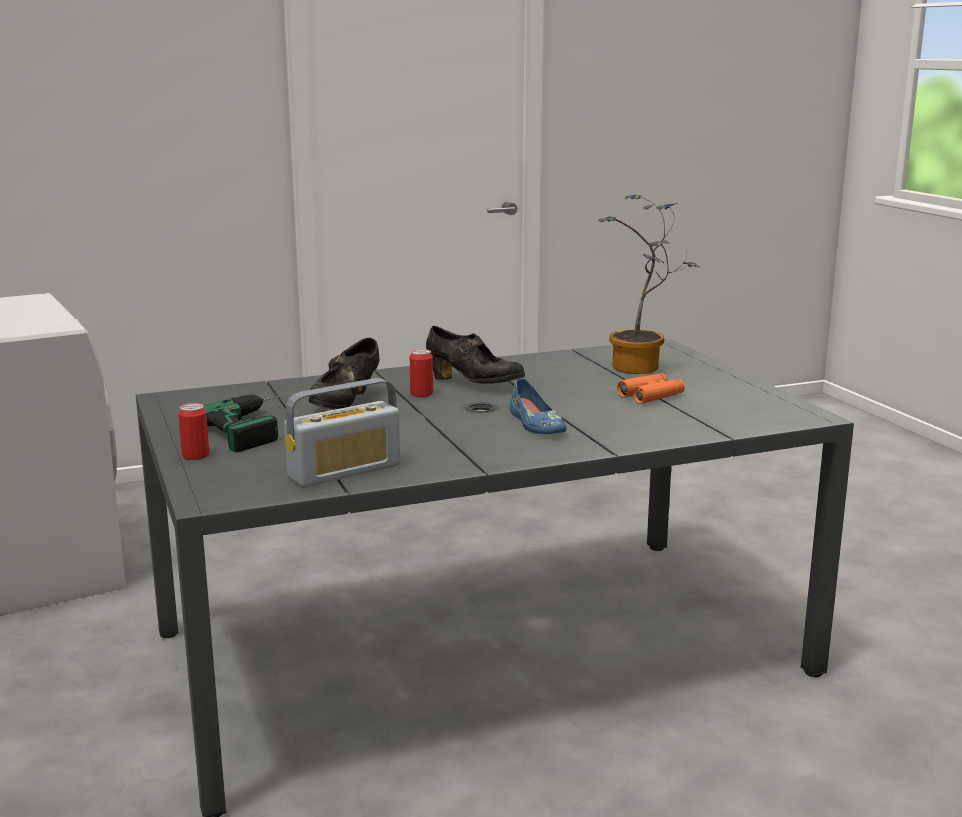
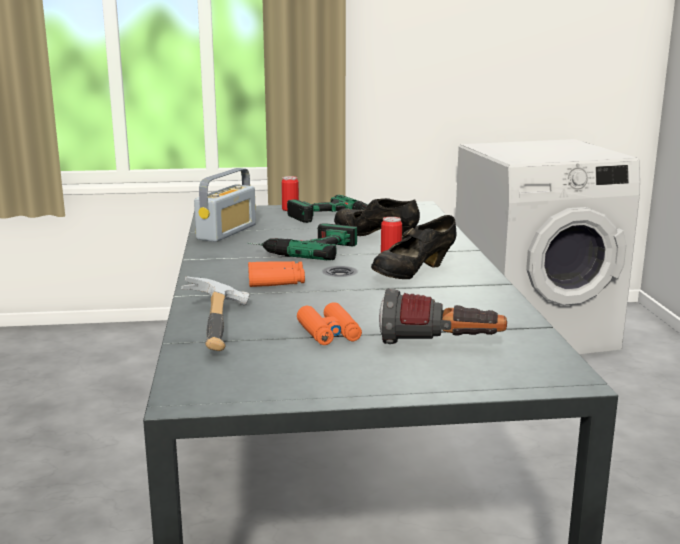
camera: 105 degrees right, 0 degrees up
(344, 471) = (227, 232): radio -> radio turned 135 degrees counterclockwise
(409, 427) = (302, 249): none -> power drill
(535, 424) = (276, 281): blue shoe -> orange binoculars
(641, 369) = (441, 346): potted plant -> flashlight
(675, 426) = (223, 326): none -> hammer

